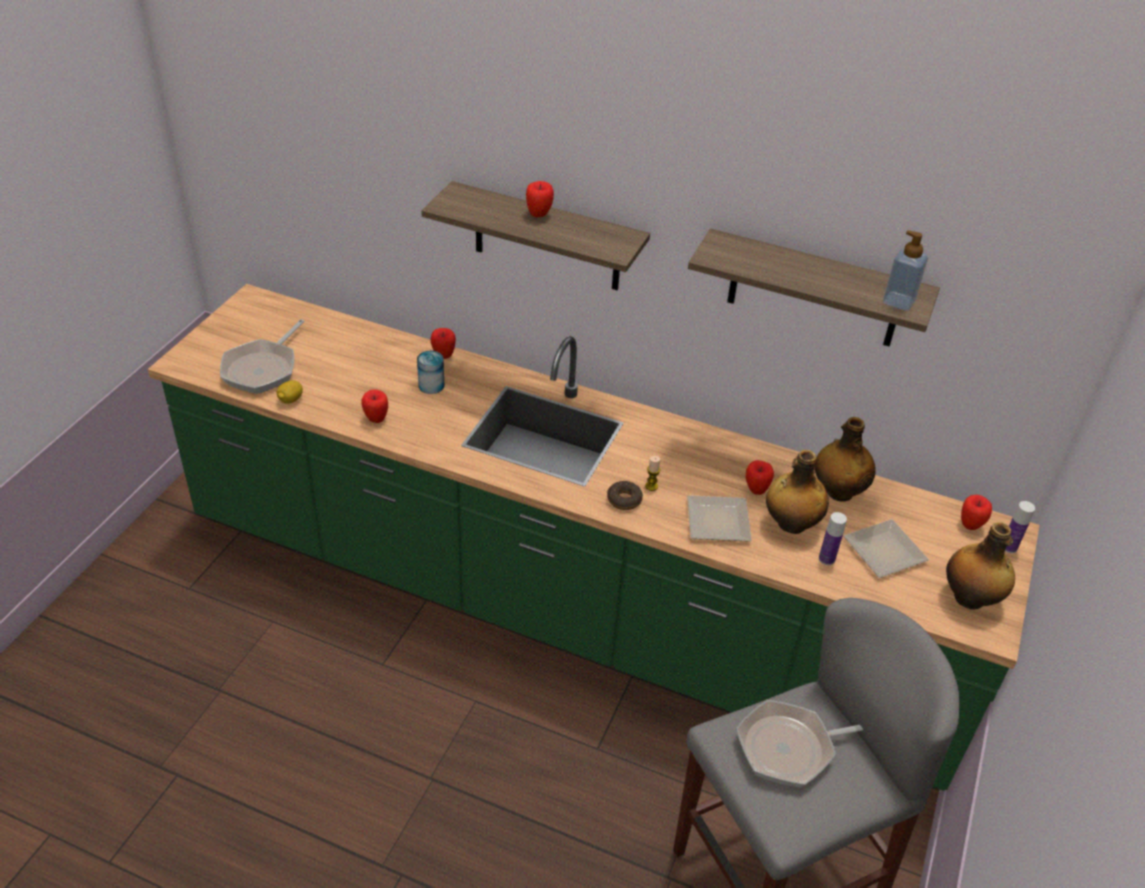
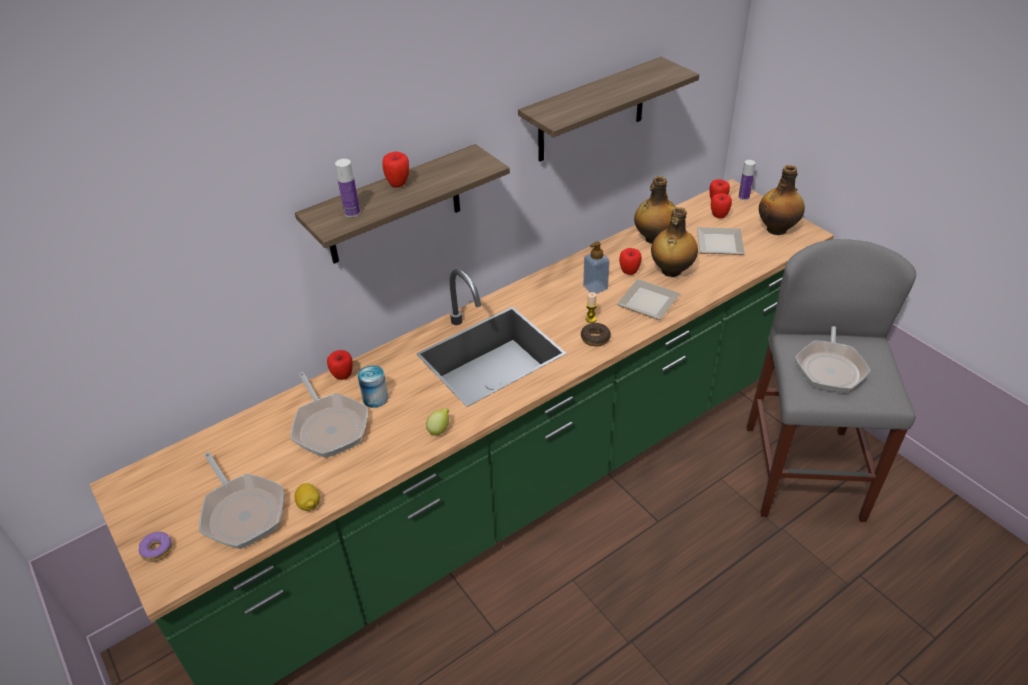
camera: 55 degrees left, 0 degrees up
(205, 345) = (157, 550): none -> donut
(376, 419) = (388, 450): apple -> apple (719, 216)
(380, 373) = (329, 426): none -> frying pan
(420, 439) = (439, 429): none -> lemon
(826, 559) = (712, 269): bottle -> bottle (352, 213)
(898, 301) = (667, 73): soap dispenser -> soap dispenser (595, 287)

